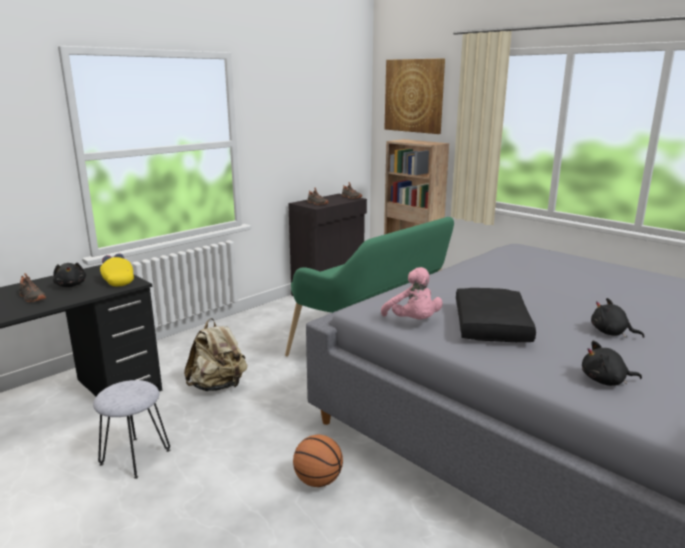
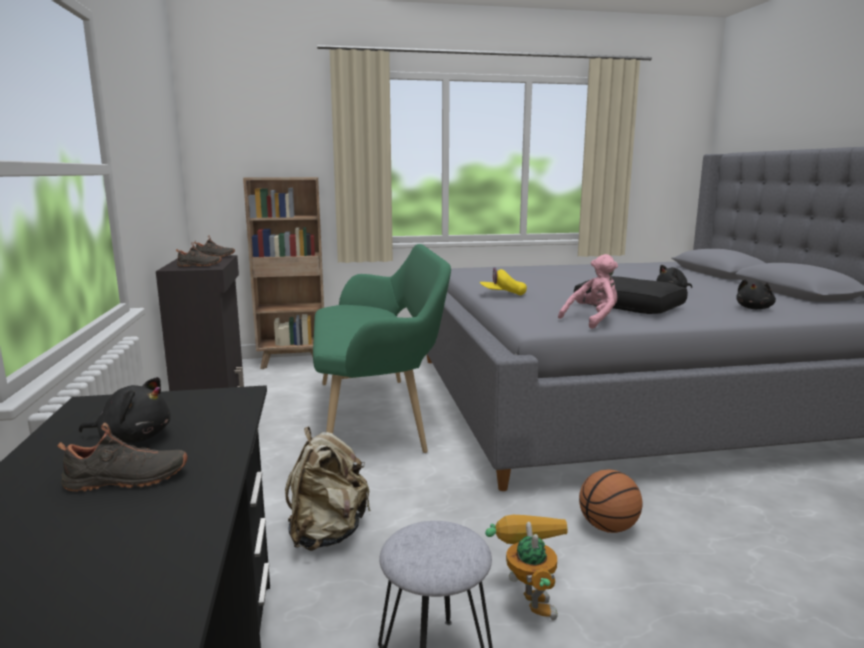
camera: 55 degrees left, 5 degrees down
(117, 280) = (197, 402): yellow cap -> yellow cap (502, 294)
(207, 470) = (527, 598): none -> toy robot
(413, 321) = (593, 320): pink plush toy -> pink plush toy turned 45 degrees counterclockwise
(414, 96) = (255, 122): picture -> none

